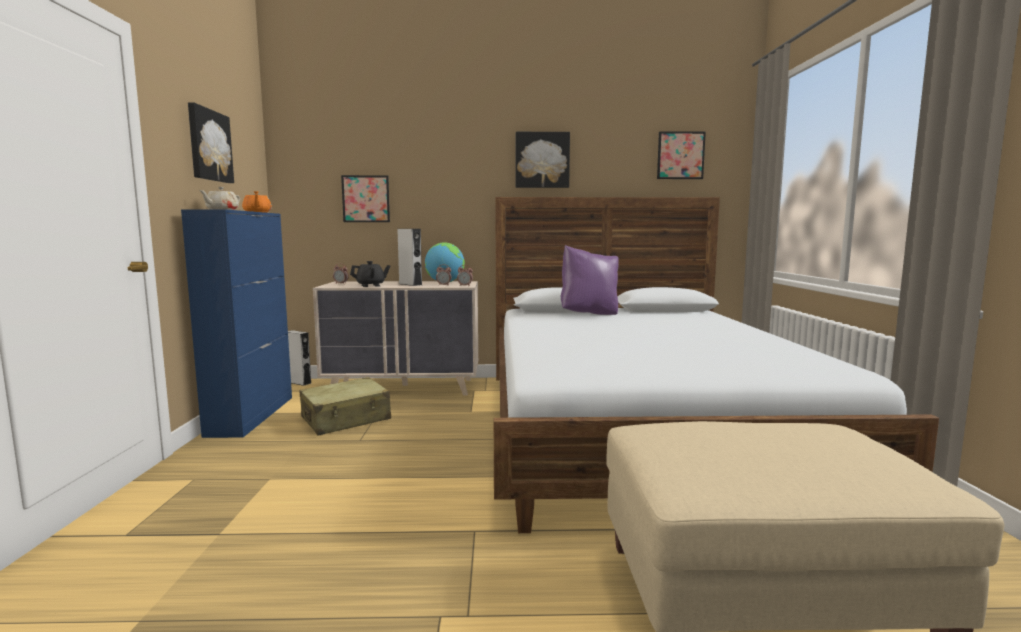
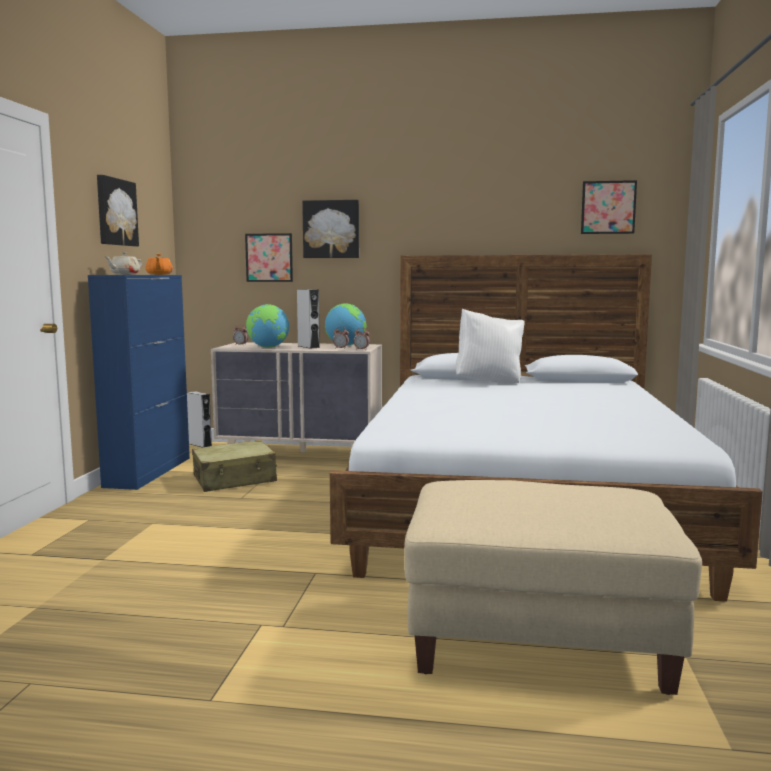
camera: 10 degrees right, 0 degrees up
(371, 286) = (268, 347): black teapot -> globe
(542, 160) = (452, 215): picture -> picture (331, 229)
(589, 314) = (489, 382): purple pillow -> white pillow

